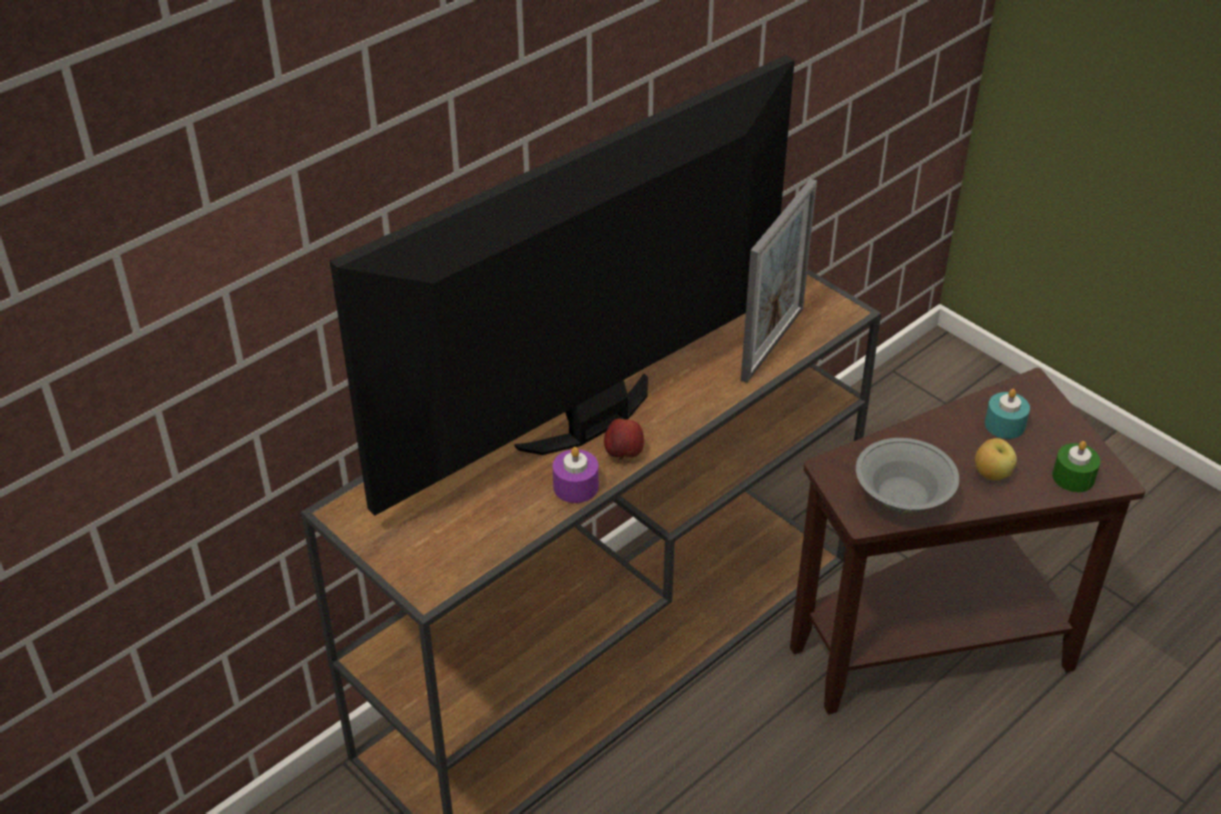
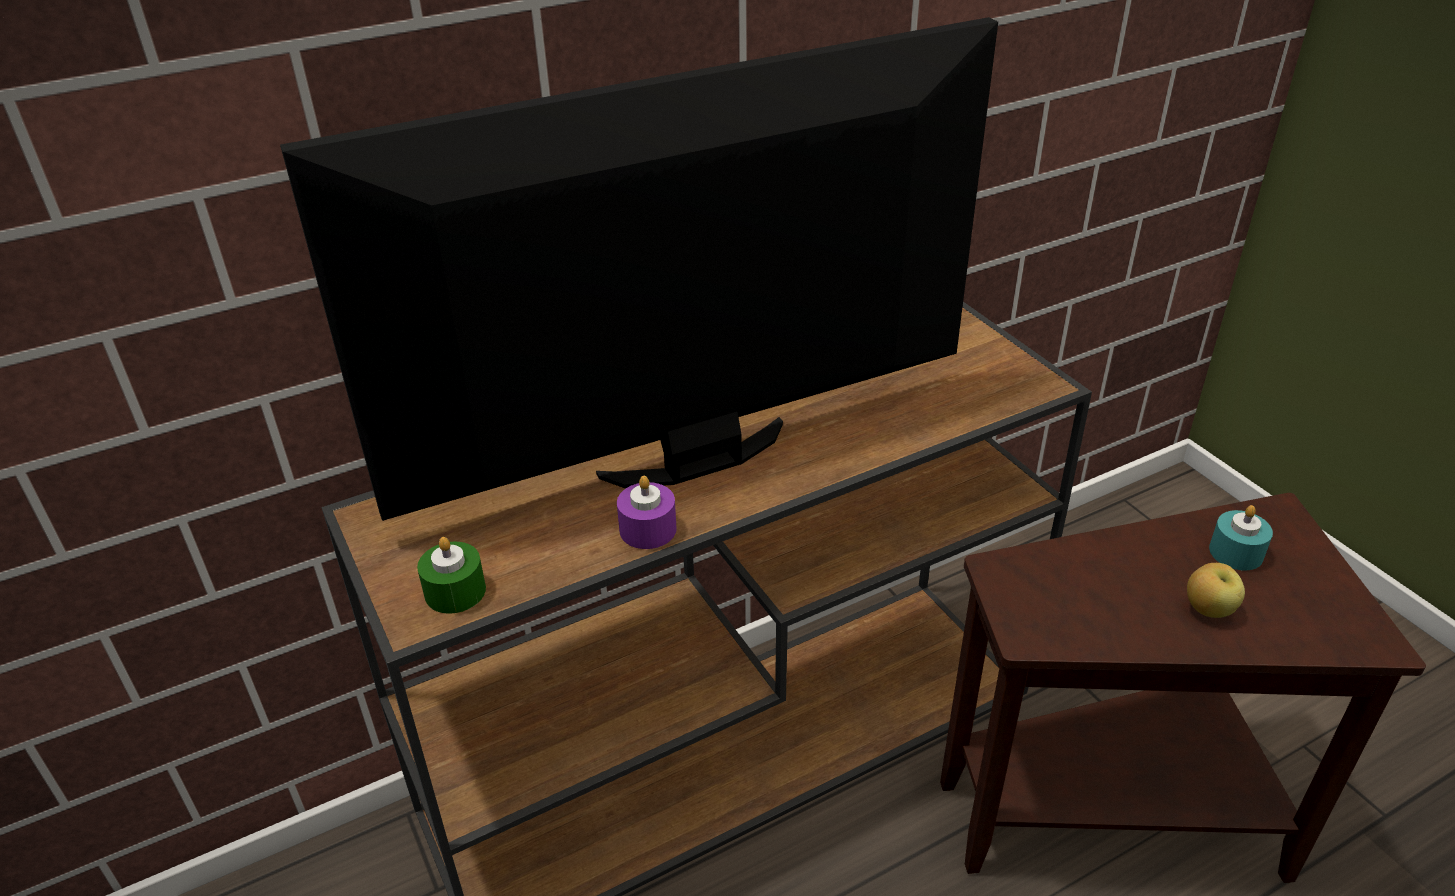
camera: 15 degrees right, 5 degrees down
(624, 454) = (721, 501): apple -> none
(772, 344) = (946, 407): picture frame -> none
(902, 500) = (1080, 622): grey bowl -> none
(1073, 477) = (1322, 631): green candle -> green candle (455, 591)

